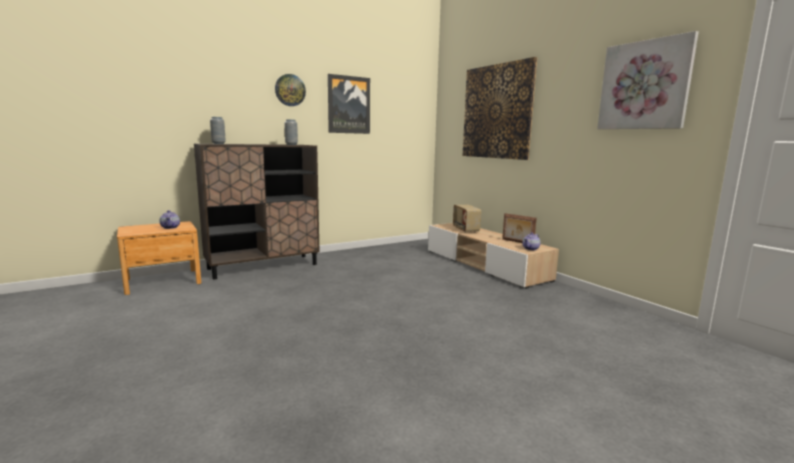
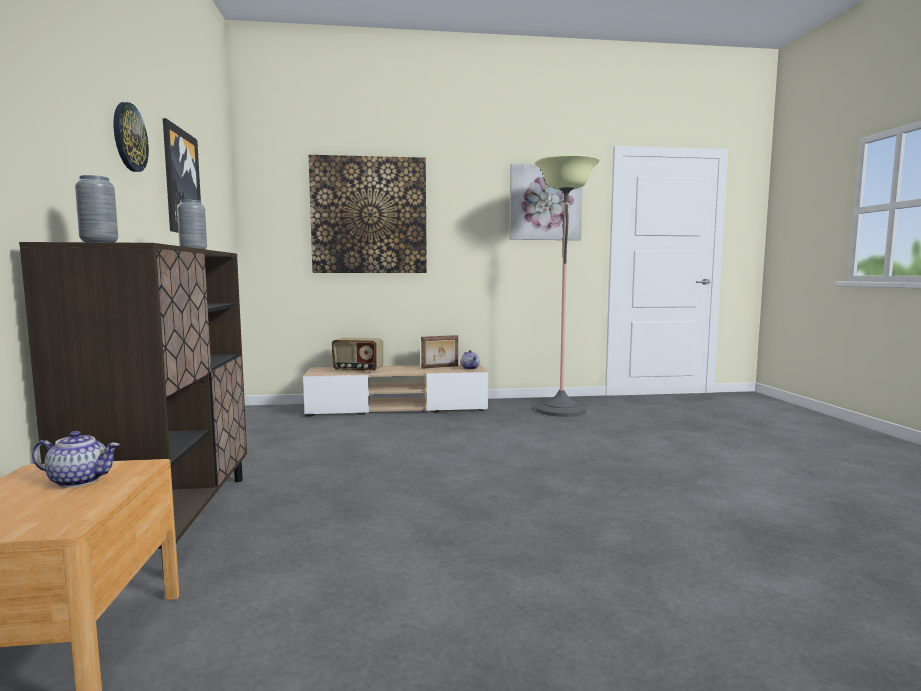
camera: 65 degrees left, 5 degrees down
(580, 314) = (561, 410): none -> floor lamp

